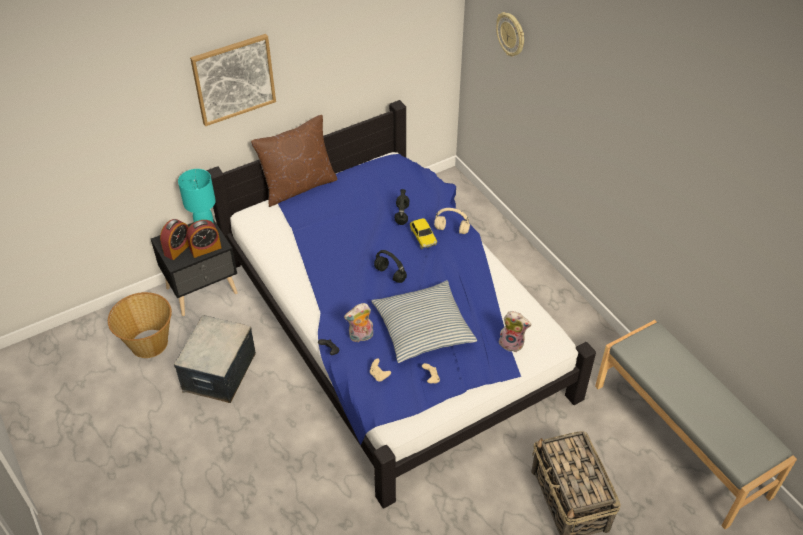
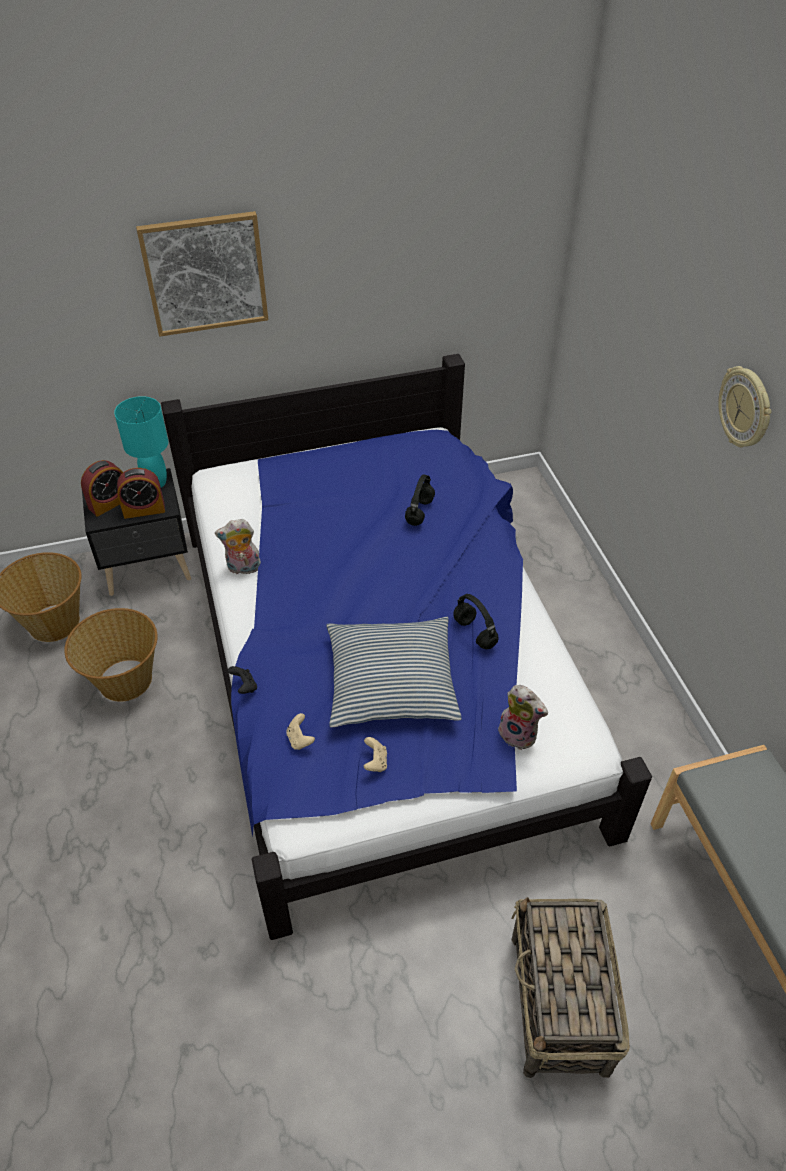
camera: 15 degrees right, 0 degrees up
(219, 372) = (124, 681): storage box -> basket
(298, 186) = (294, 449): brown pillow -> none
(361, 337) = (296, 675): plush toy -> plush toy (243, 568)
(391, 274) = (373, 592): black headphones -> black headphones (475, 633)
(423, 237) = (438, 548): toy car -> none
(452, 230) = (484, 546): beige headphones -> none
(511, 34) = (625, 269): wall clock -> wall clock (745, 408)

